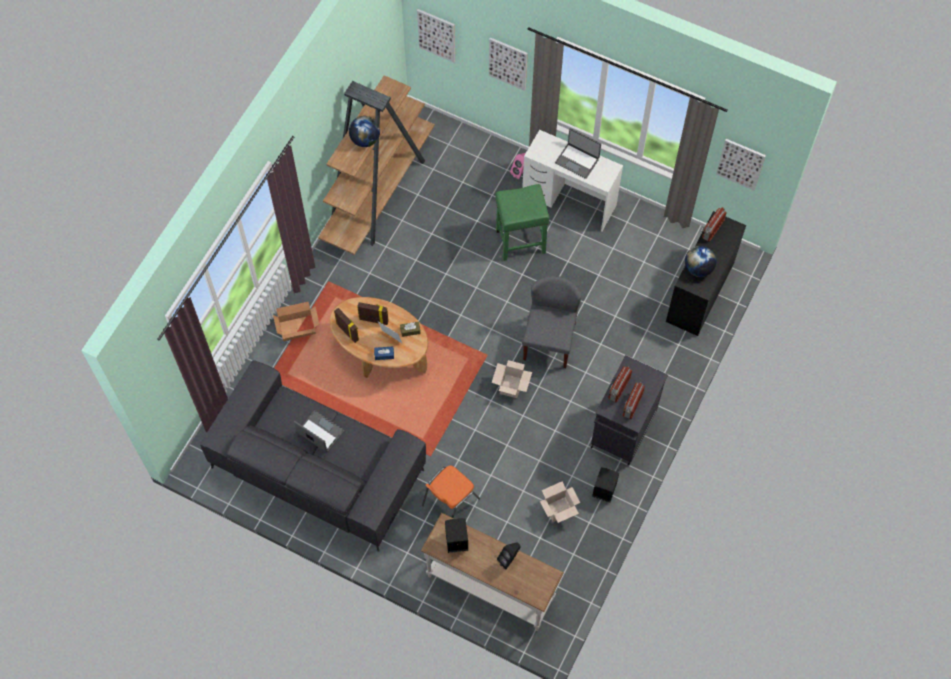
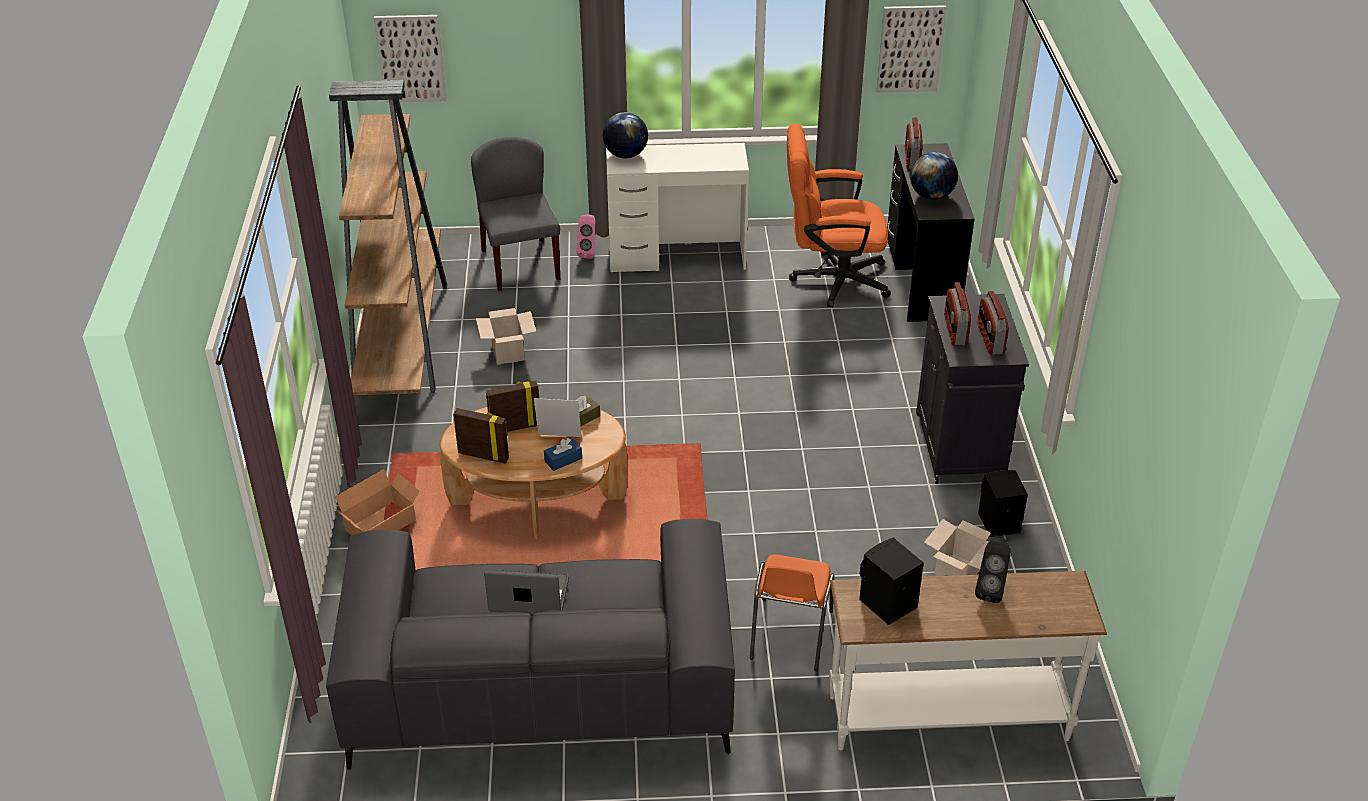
camera: 30 degrees left, 25 degrees down
(365, 140) = (381, 177): globe -> globe (625, 155)
(508, 63) = (532, 51): picture -> none
(511, 387) = (764, 464): cardboard box -> cardboard box (509, 352)
(519, 242) = (645, 315): green stool -> none
(549, 340) = (773, 396): grey chair -> grey chair (520, 264)
(577, 160) = (682, 156): laptop -> none
(646, 265) = (831, 280): none -> orange office chair

